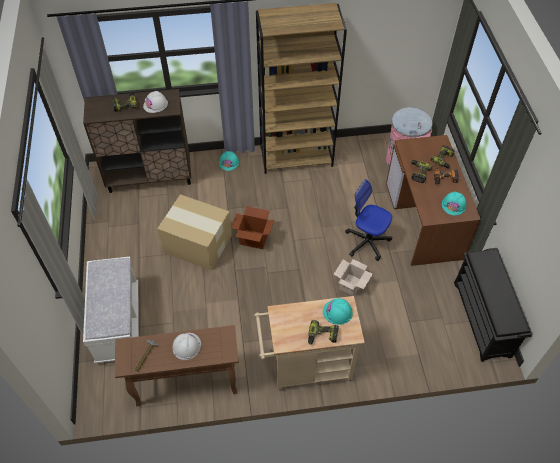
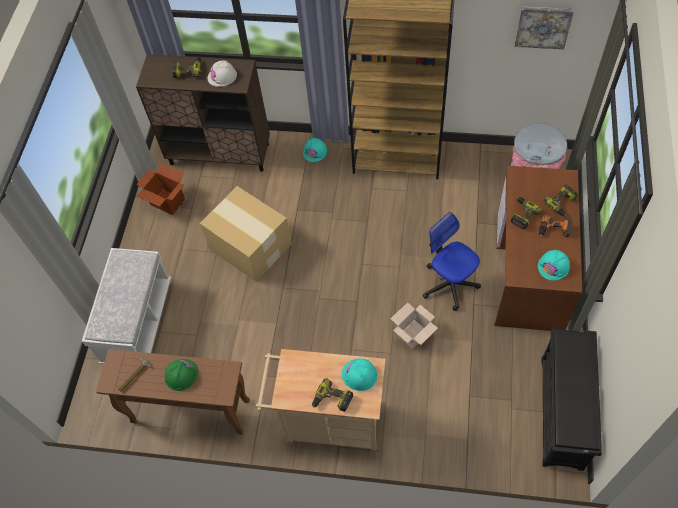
camera: 20 degrees right, 5 degrees up
(186, 346) = (181, 374): white hard hat -> green hard hat
(253, 239) = (315, 253): cardboard box -> cardboard box (167, 202)
(403, 29) = (543, 26): none -> picture

